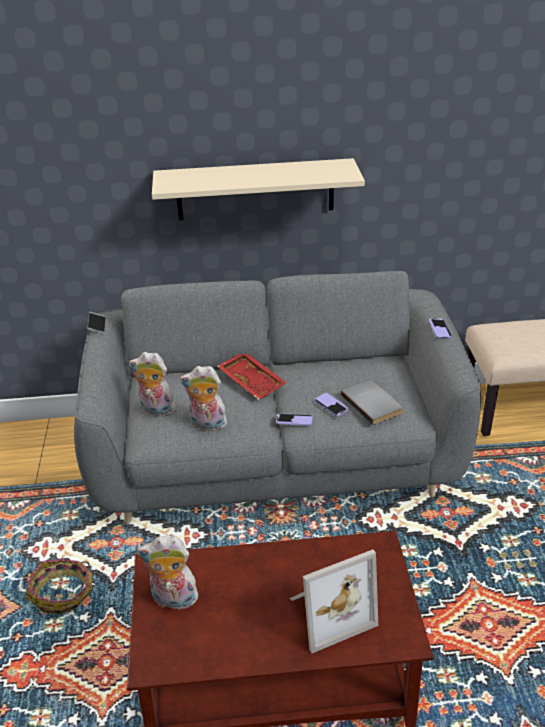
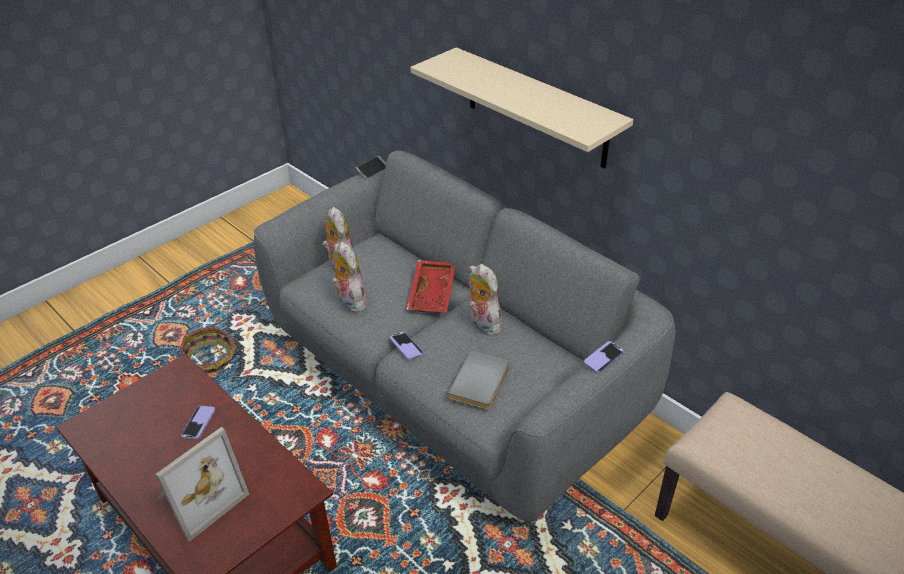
camera: 50 degrees right, 5 degrees up
(173, 600) = (151, 400): plush toy -> plush toy (482, 324)
(328, 612) = (199, 498): picture frame -> picture frame turned 75 degrees counterclockwise
(331, 406) = (448, 357): phone -> phone (198, 423)

